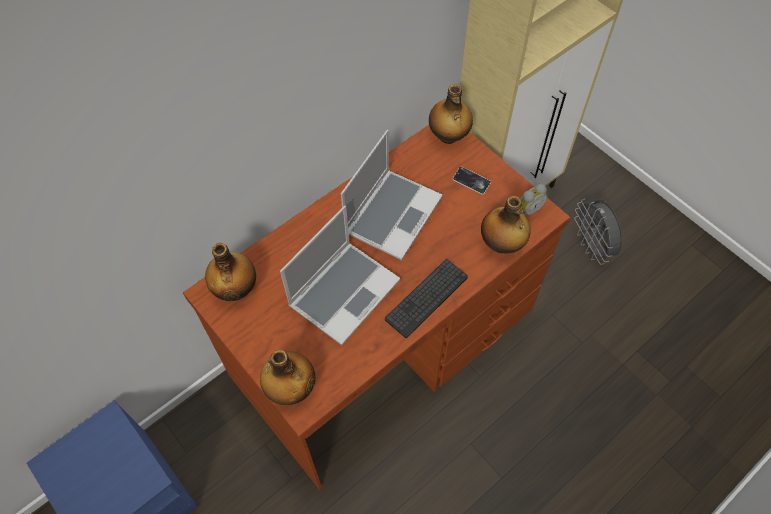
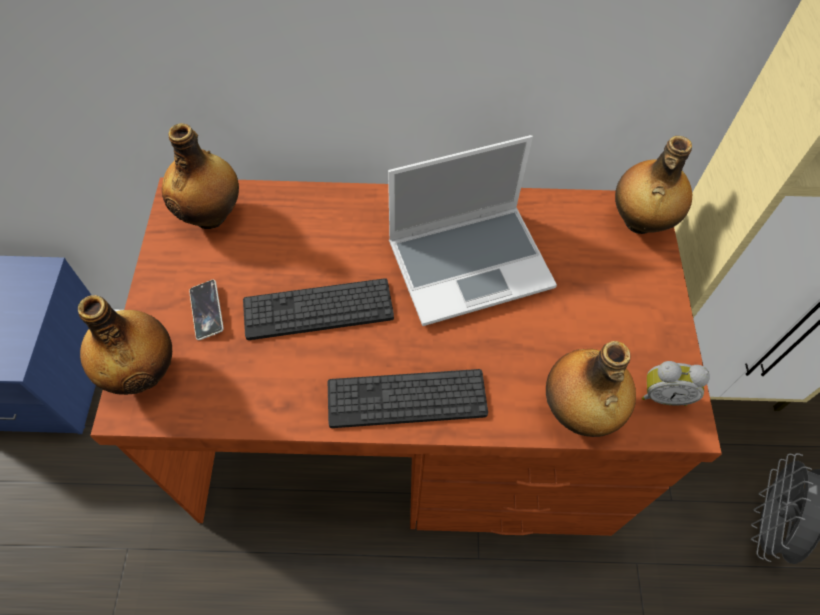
camera: 40 degrees right, 0 degrees up
(344, 291) = (318, 310): laptop -> keyboard
(471, 182) = (615, 298): phone -> phone (207, 311)

